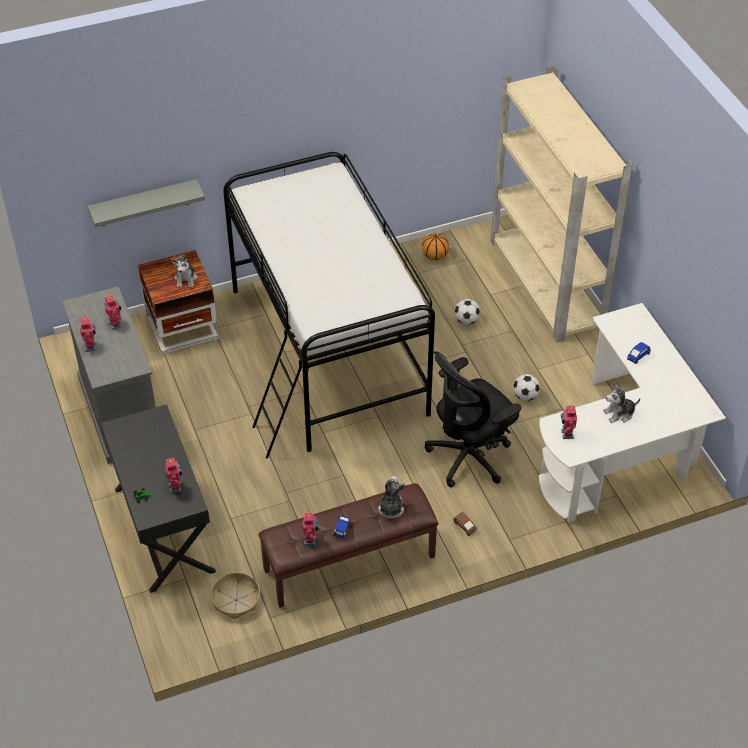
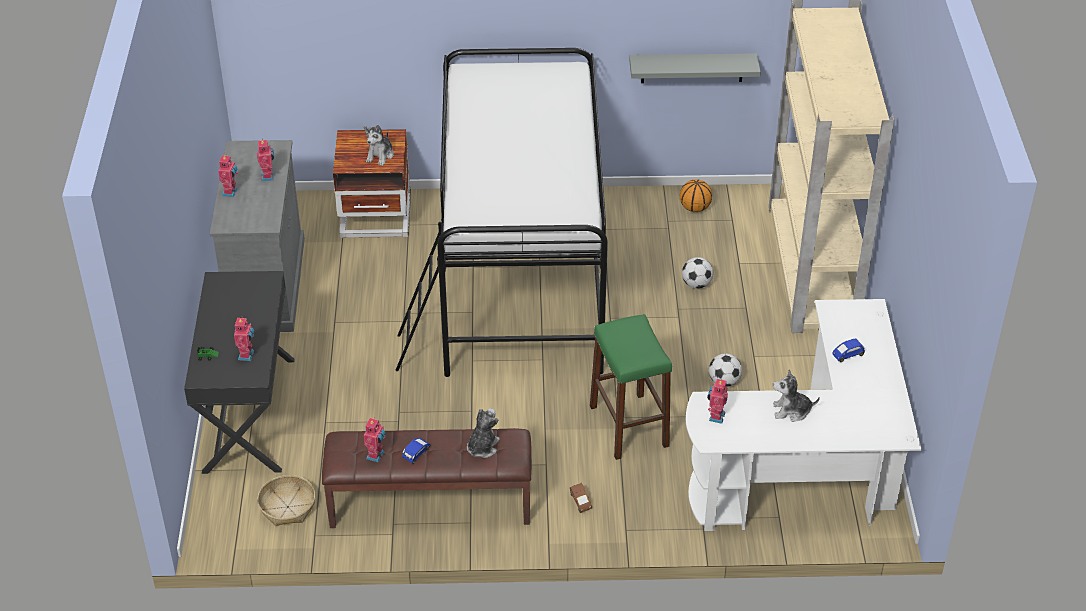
camera: 20 degrees right, 5 degrees down
(144, 203) = (350, 58): grey shelf -> grey shelf (692, 68)
(471, 453) = (629, 426): black office chair -> green stool

